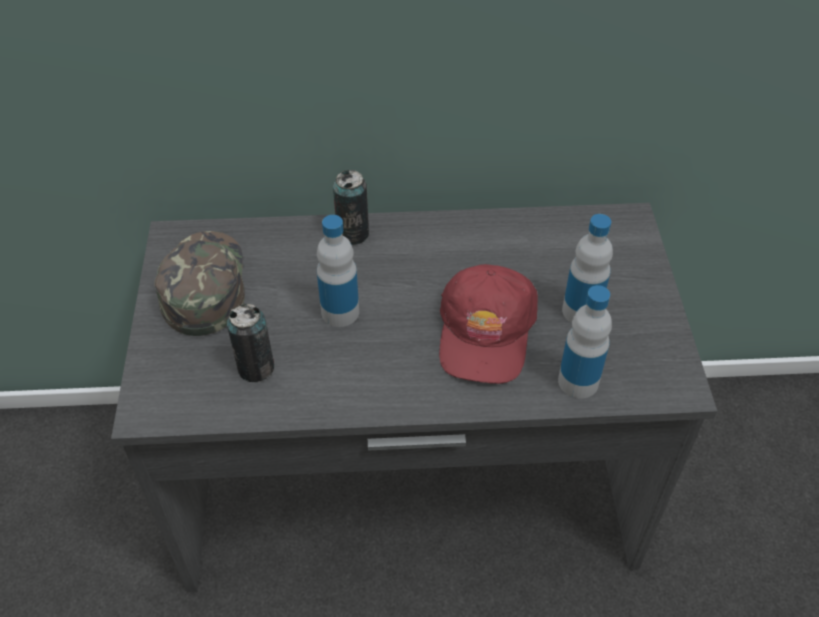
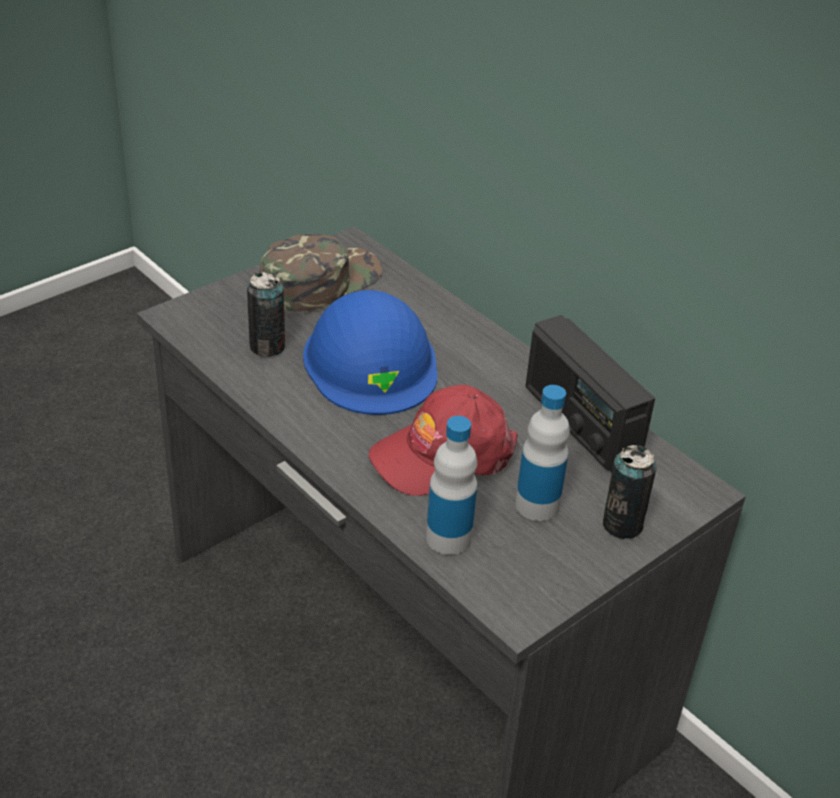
camera: 50 degrees right, 10 degrees down
(340, 312) = (371, 362): bottle -> blue hard hat
(353, 233) = (464, 328): can -> can (622, 524)
(516, 237) = (580, 424): none -> radio

